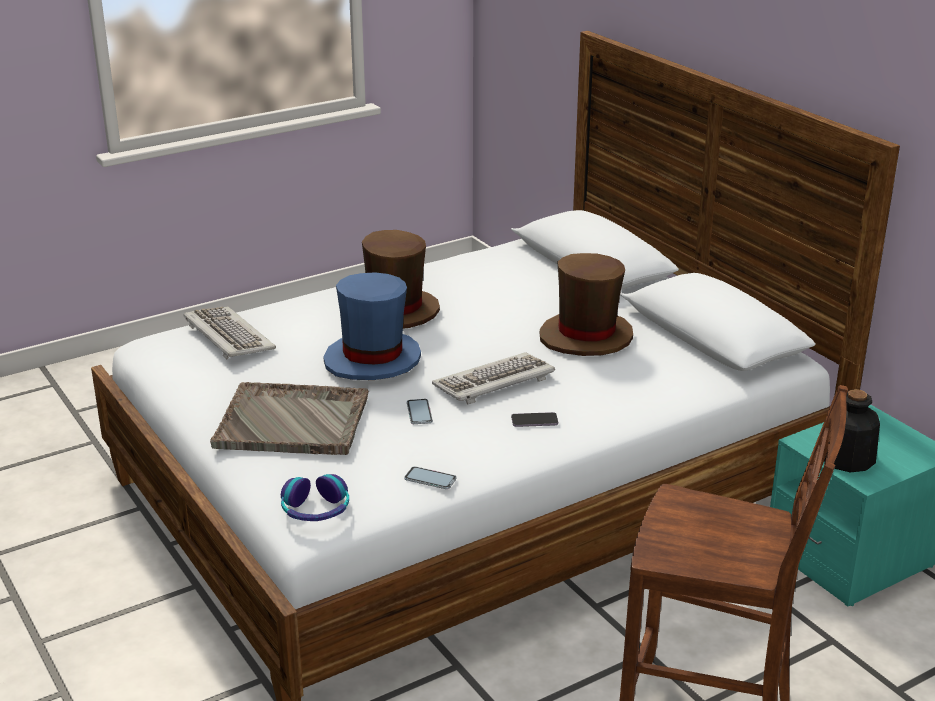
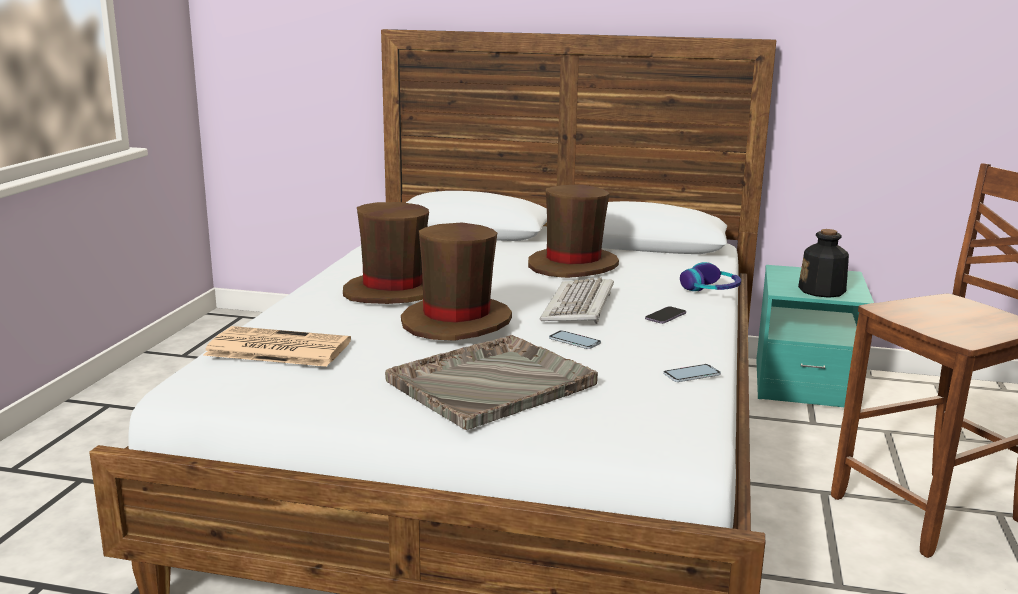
camera: 45 degrees left, 10 degrees down
(227, 336) = (276, 348): keyboard -> newspaper
(316, 510) = (669, 430): headphones -> headphones (711, 289)
(373, 360) = (457, 321): blue hat -> brown hat

